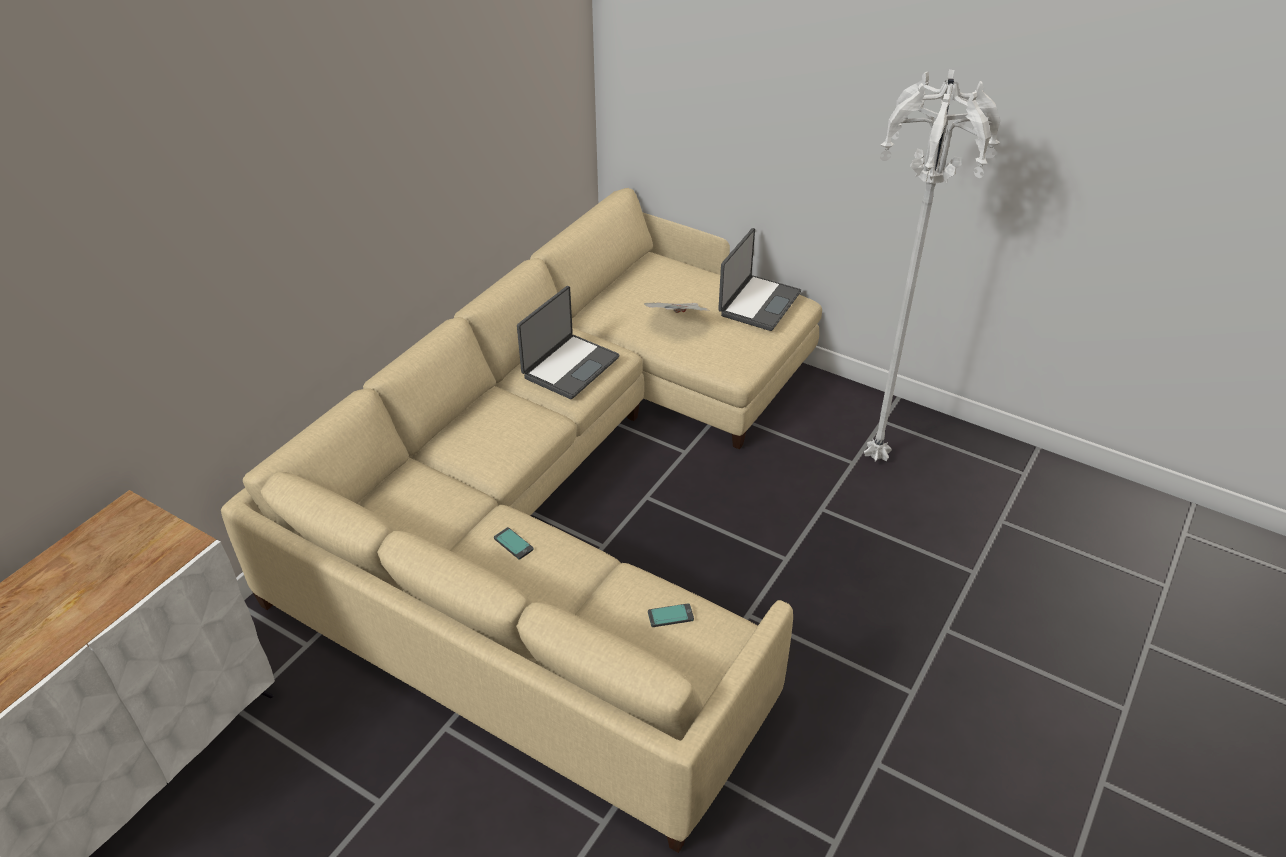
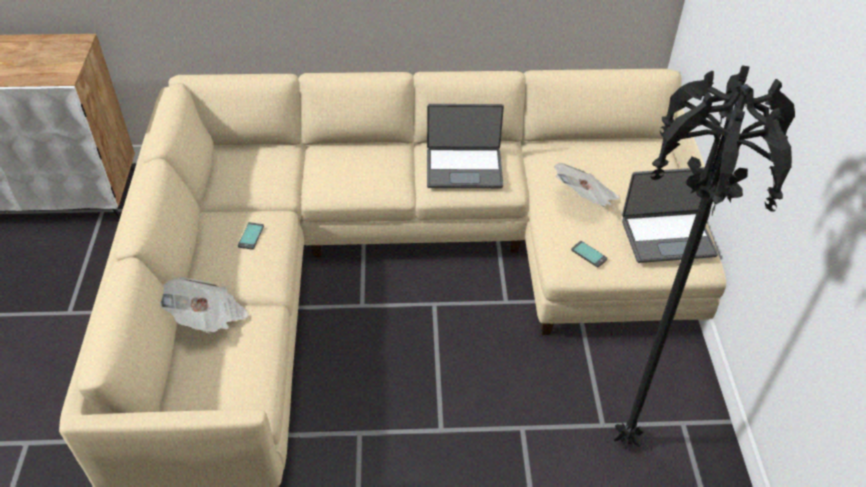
camera: 55 degrees right, 5 degrees up
(596, 619) = (208, 318): none -> newspaper
(670, 616) = (238, 359): phone -> phone (589, 254)
(875, 460) = (623, 441): white floor lamp -> black floor lamp

